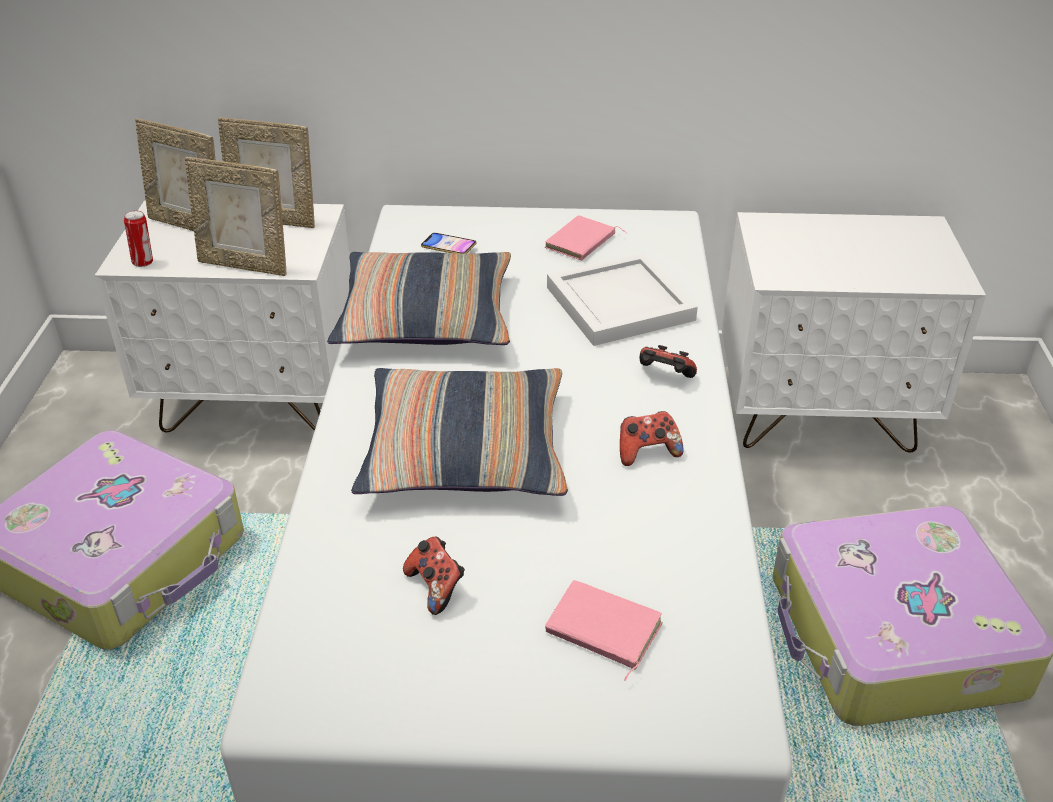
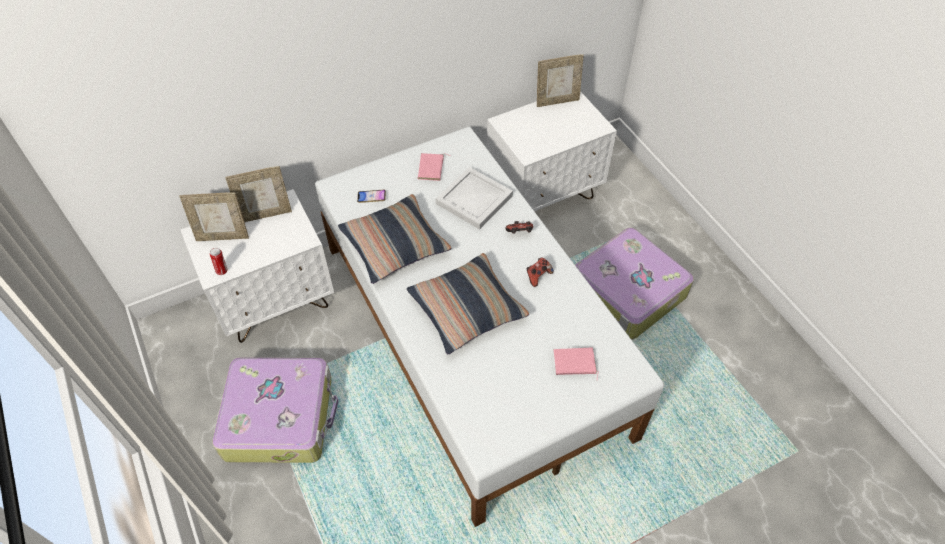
camera: 30 degrees left, 15 degrees up
(245, 265) = (278, 250): picture frame -> picture frame (557, 101)
(436, 587) = (503, 376): game controller -> none

